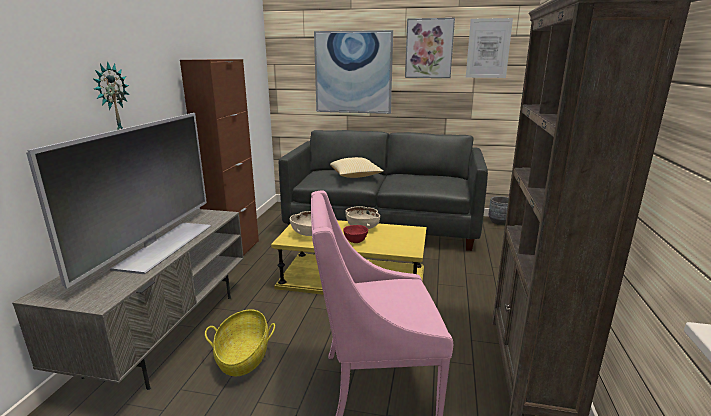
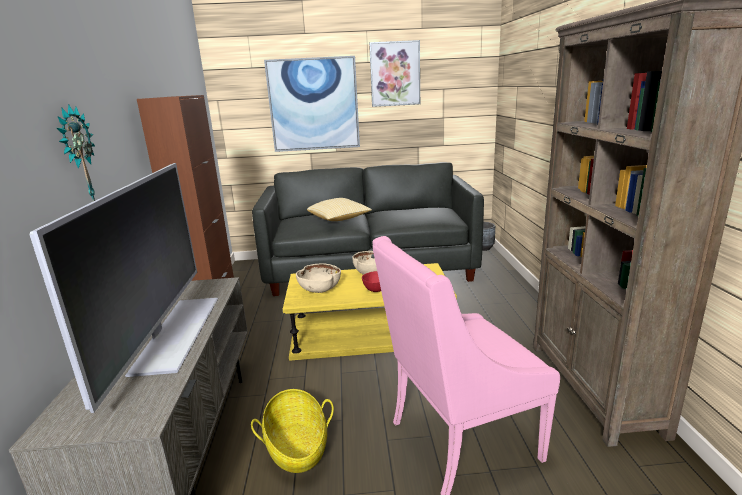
camera: 15 degrees left, 0 degrees up
(488, 48) = (455, 71): picture -> none

